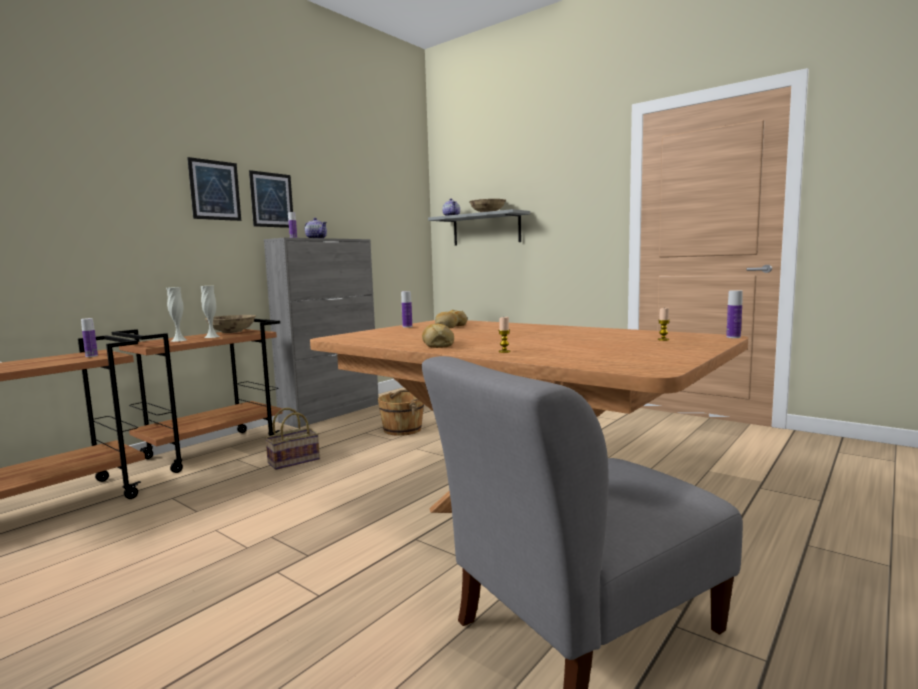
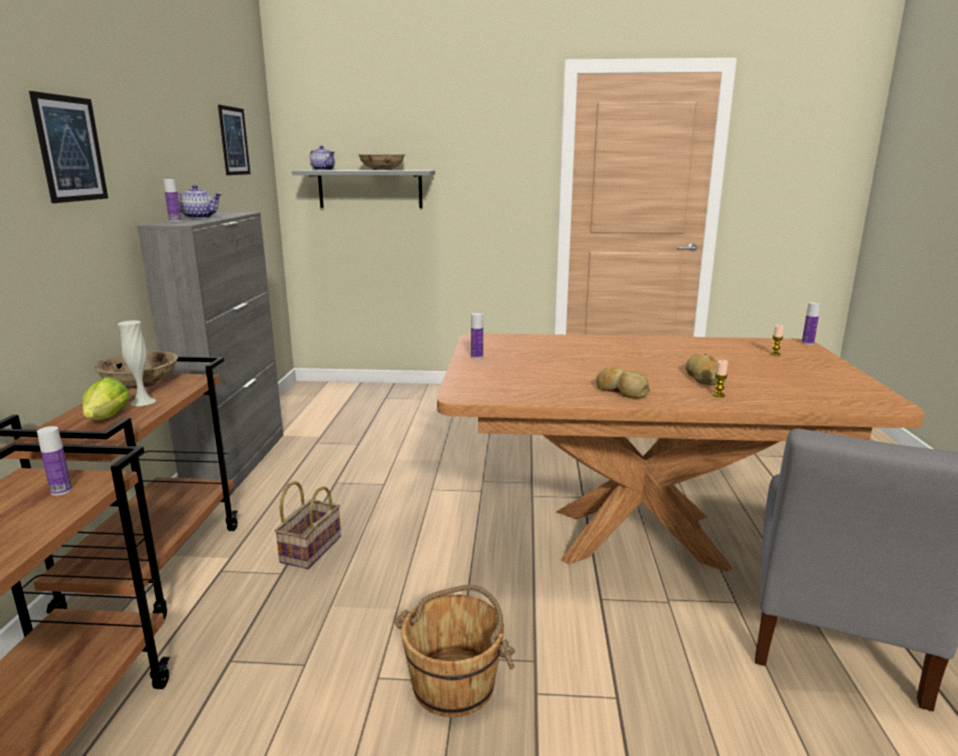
camera: 35 degrees left, 10 degrees up
(179, 340) = (106, 420): white vase -> lettuce
(272, 200) = (134, 159): picture -> picture (234, 141)
(403, 429) = (376, 467): brown bucket -> brown bucket (454, 684)
(450, 326) = (524, 350): bread -> bread (704, 378)

